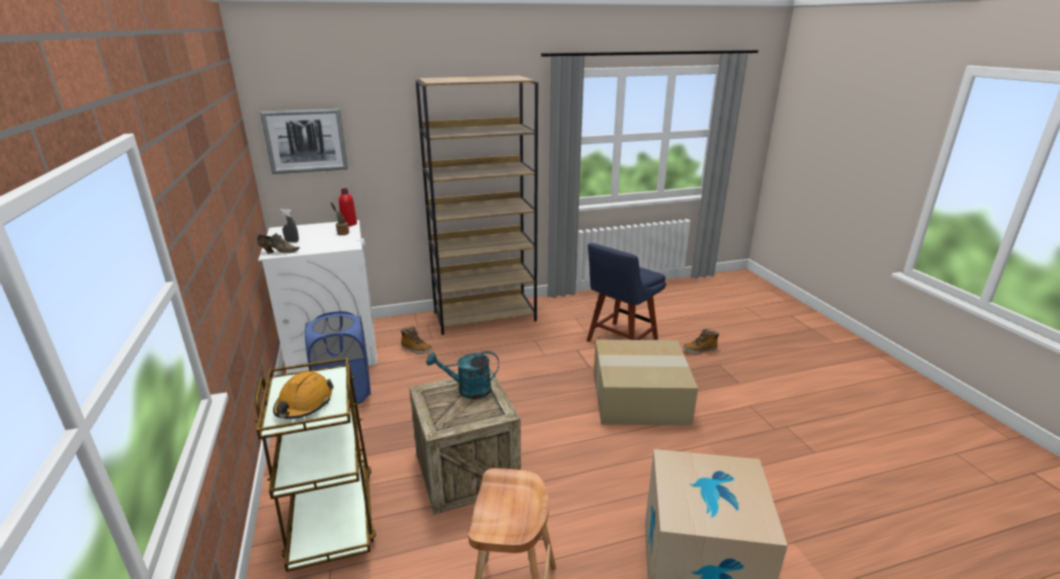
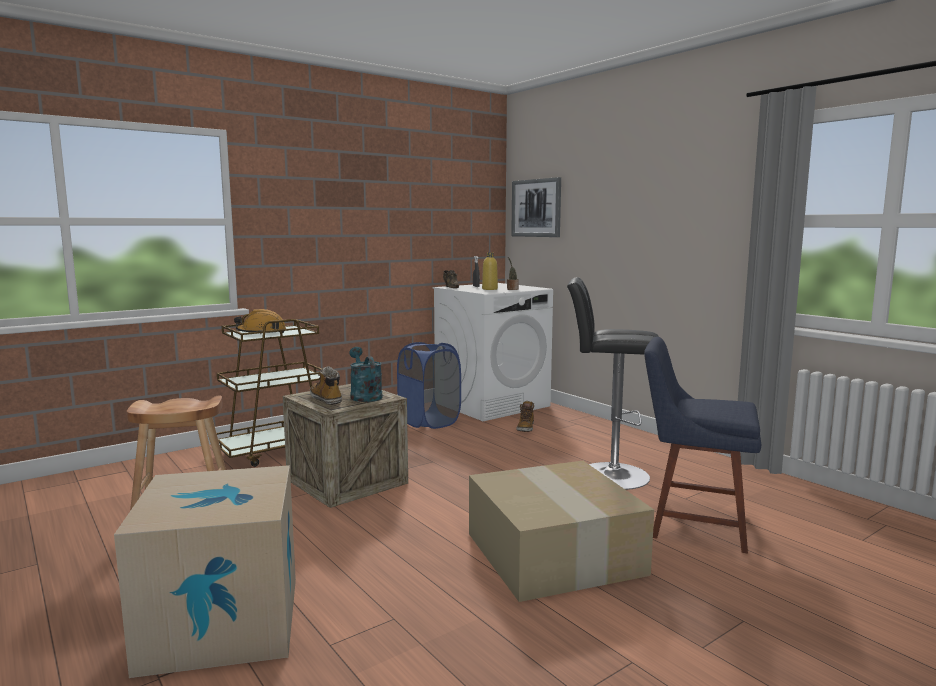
camera: 70 degrees right, 15 degrees down
(326, 240) = (489, 289): none -> yellow bottle
(349, 224) = (537, 288): red bottle -> none
(485, 316) = (634, 442): brown bookcase -> none
(536, 344) = (608, 475): none -> black stool
(700, 350) = (770, 597): boot -> boot (326, 399)

